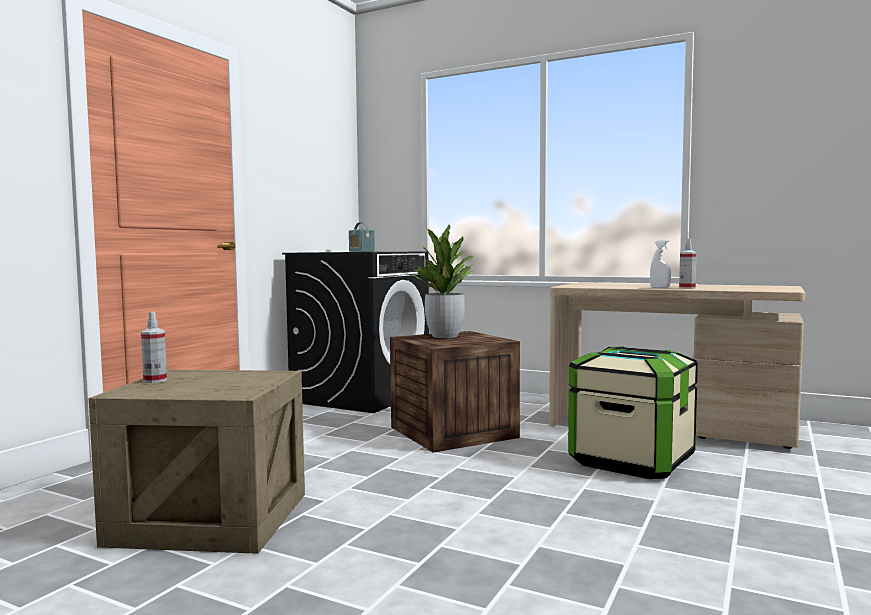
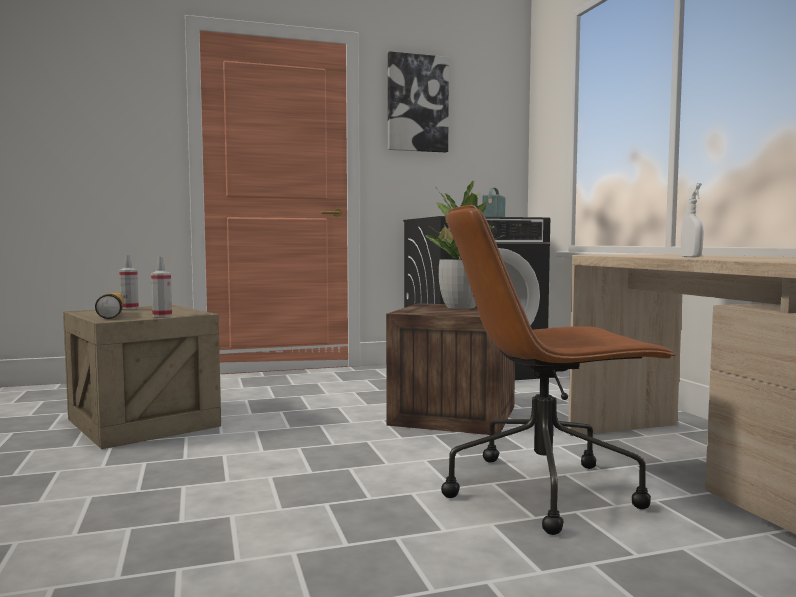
camera: 45 degrees right, 0 degrees up
(204, 390) = (112, 315): none -> flashlight
(285, 133) = (417, 103): none -> picture
(631, 461) = (545, 490): storage box -> brown office chair
(687, 288) = (718, 258): spray bottle -> spray bottle (162, 316)

